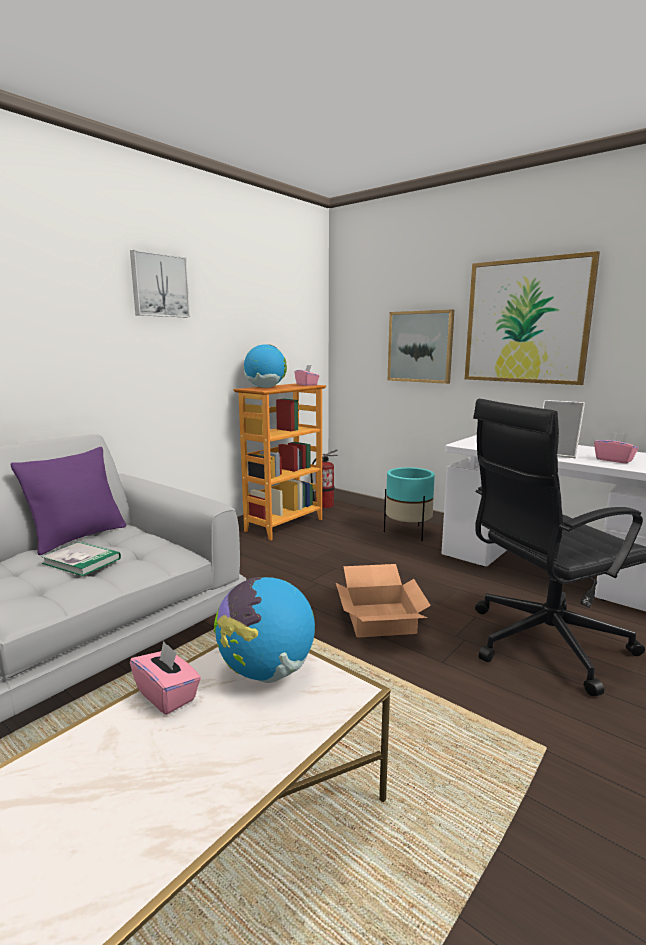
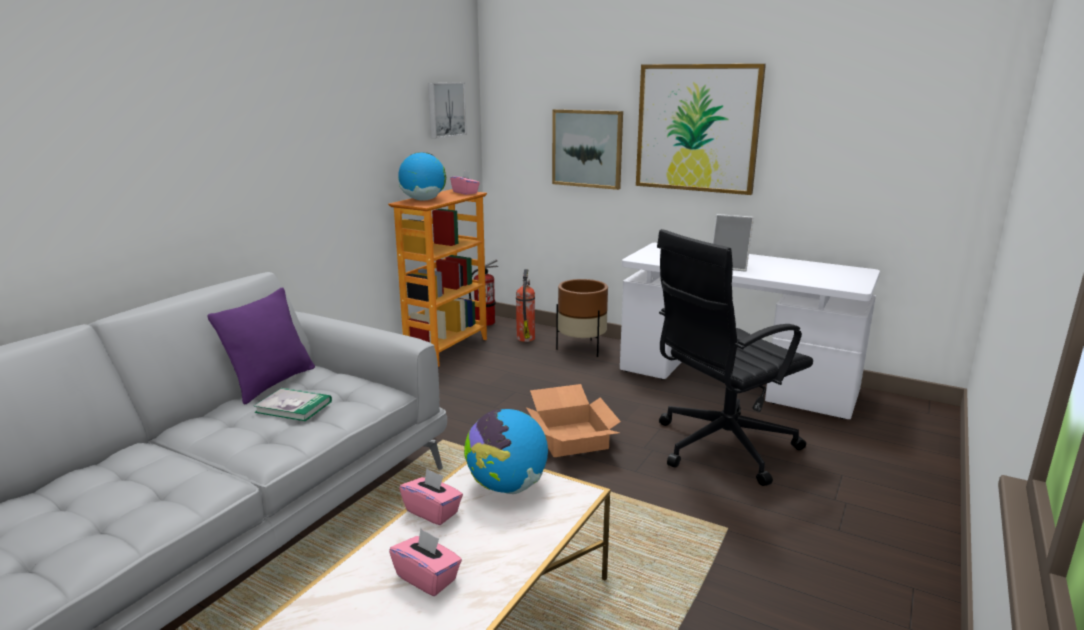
camera: 10 degrees left, 5 degrees up
(159, 285) = (310, 98): picture -> picture (445, 109)
(357, 520) = (525, 338): none -> fire extinguisher
(408, 533) = (581, 348): turquoise planter -> brown planter
(614, 460) = (780, 272): pink tissue box -> pink tissue box (427, 578)

